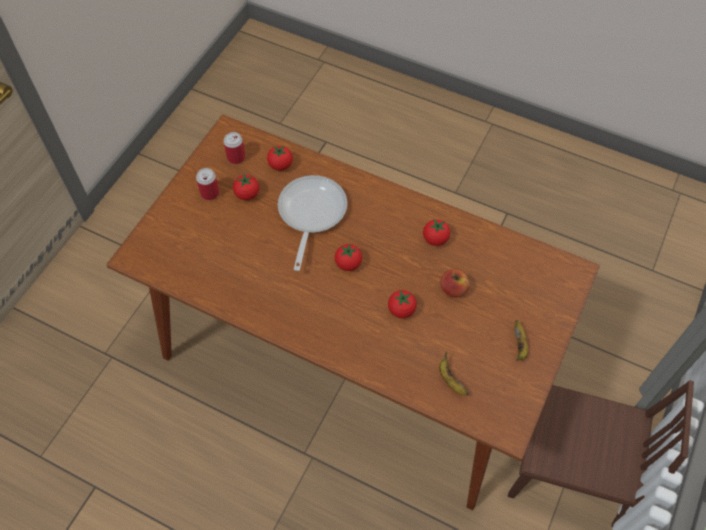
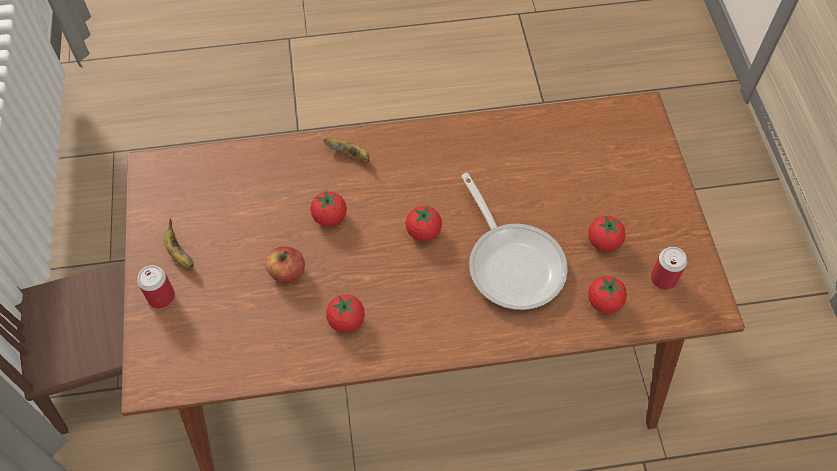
camera: 145 degrees right, 0 degrees up
(210, 193) = (643, 218): can -> can (161, 297)
(450, 380) = (234, 179): banana -> banana (350, 154)

